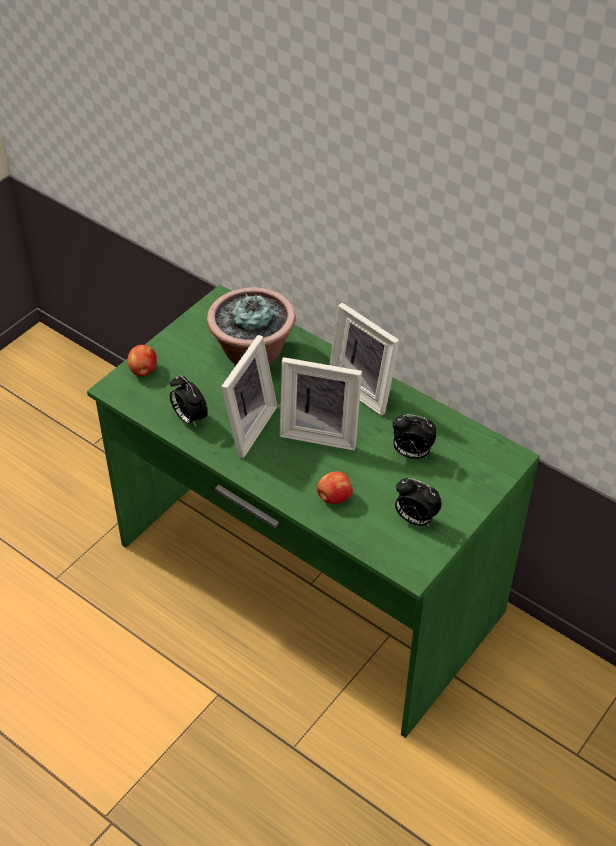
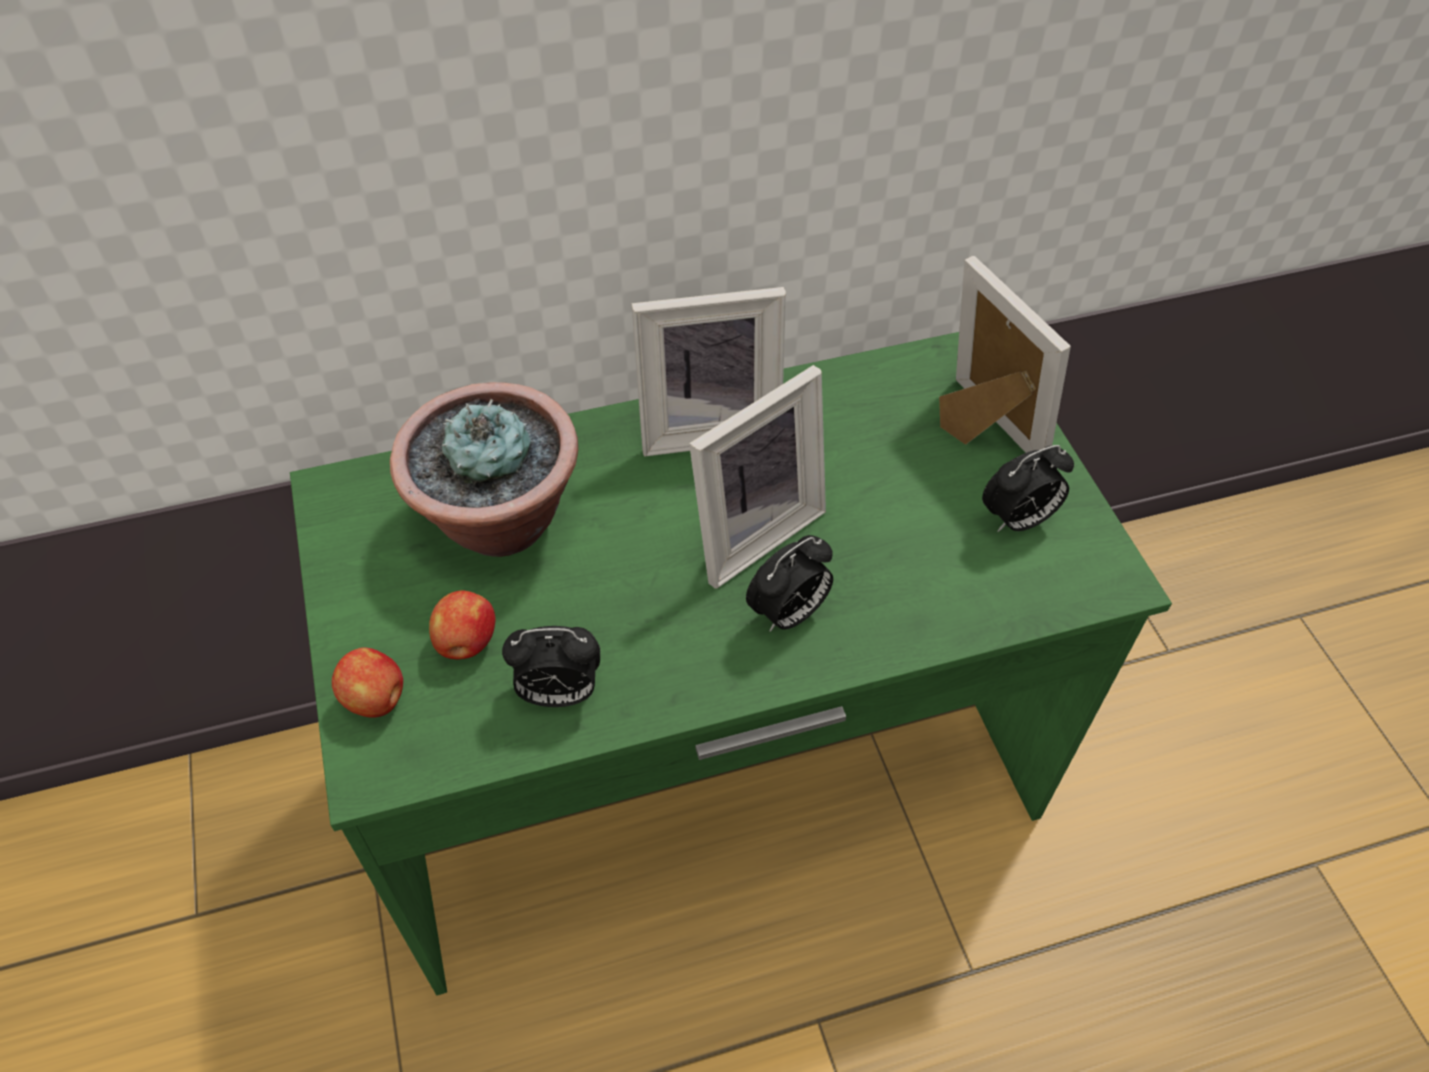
camera: 55 degrees left, 5 degrees up
(245, 427) = (651, 623): picture frame -> picture frame (979, 430)
(333, 498) = (903, 593): apple -> apple (466, 643)
(411, 453) = (885, 450): alarm clock -> alarm clock (788, 614)

